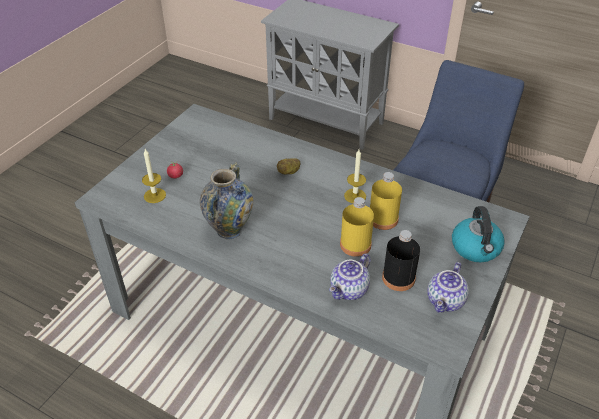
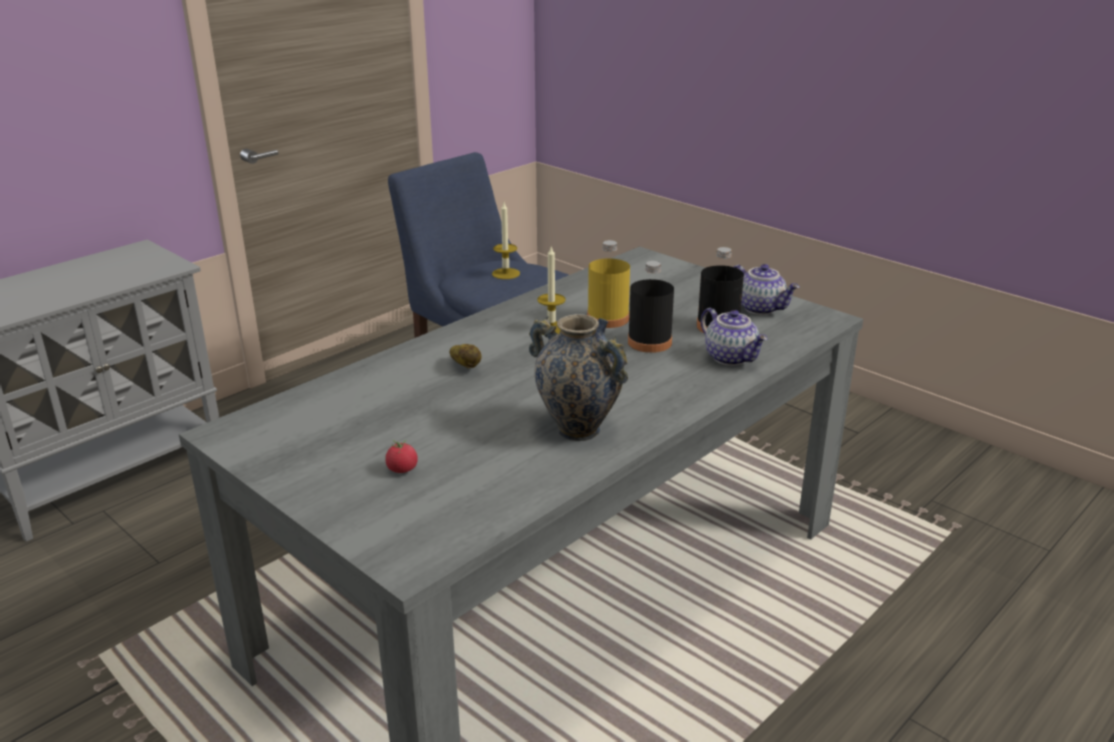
camera: 75 degrees left, 15 degrees down
(155, 195) = (446, 496): candle -> candle (506, 273)
(355, 245) = (649, 342): yellow bottle -> black bottle
(476, 248) = (682, 279): kettle -> none

